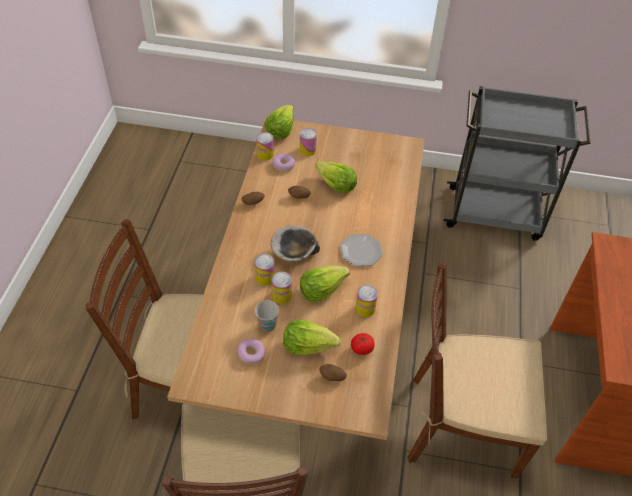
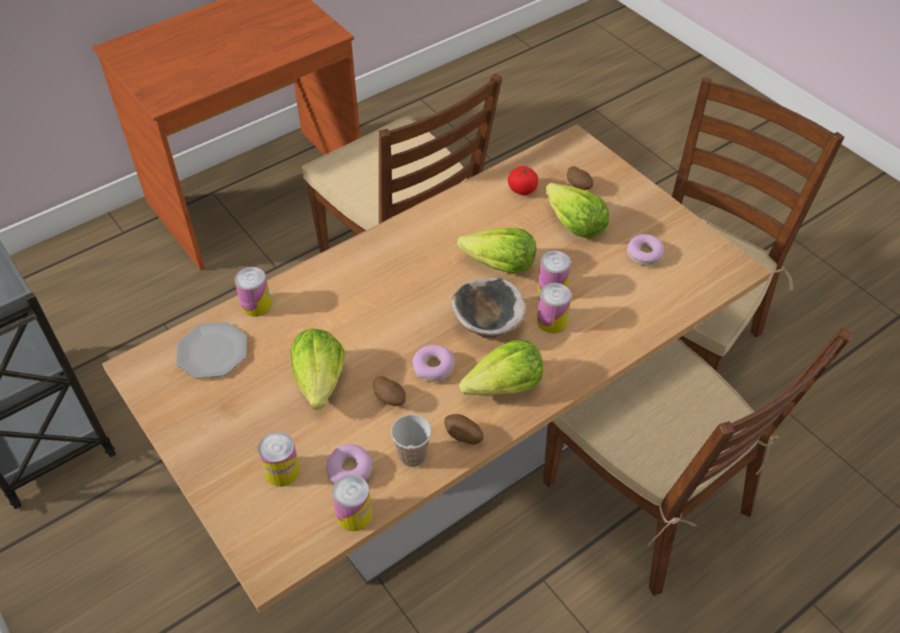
camera: 135 degrees left, 0 degrees up
(267, 325) = (600, 269): cup -> cup (412, 456)
(280, 130) = (272, 550): lettuce -> lettuce (504, 387)
(295, 220) = (433, 368): none -> donut
(361, 251) = (403, 274): plate -> plate (213, 351)
(365, 308) = (474, 218): can -> can (256, 305)

